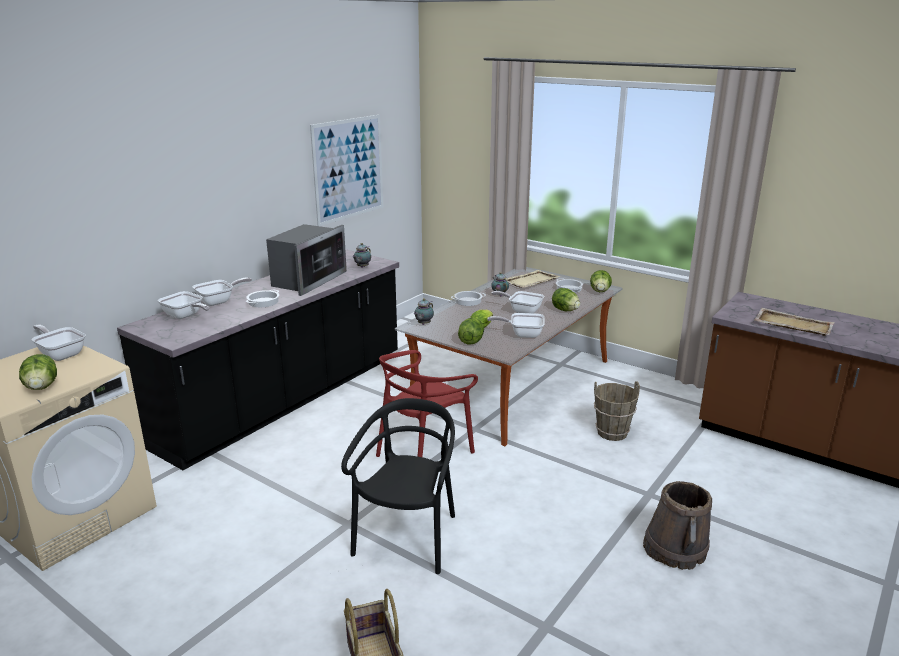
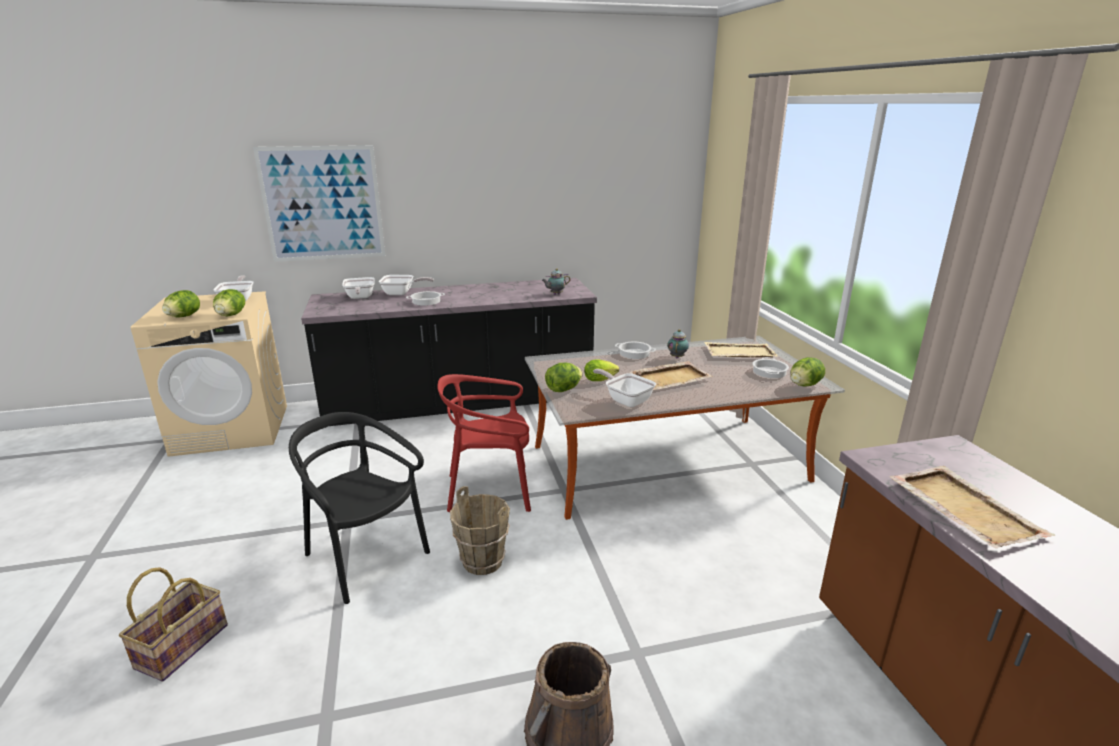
camera: 40 degrees right, 0 degrees up
(307, 280) = (492, 293): microwave -> none
(348, 169) = (591, 195): picture -> picture (322, 204)
(408, 537) = (365, 557): black chair -> black chair turned 105 degrees counterclockwise
(423, 324) = (553, 361): teapot -> none
(522, 311) = (671, 378): frying pan -> beige tray
(565, 310) = (720, 392): lettuce -> lettuce (231, 315)
(612, 433) = (699, 562): brown bucket -> brown bucket (482, 562)

